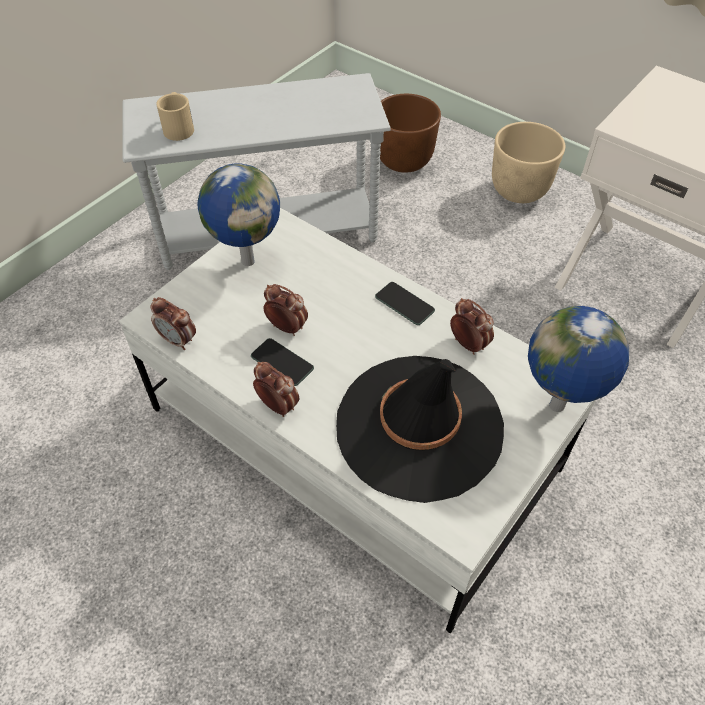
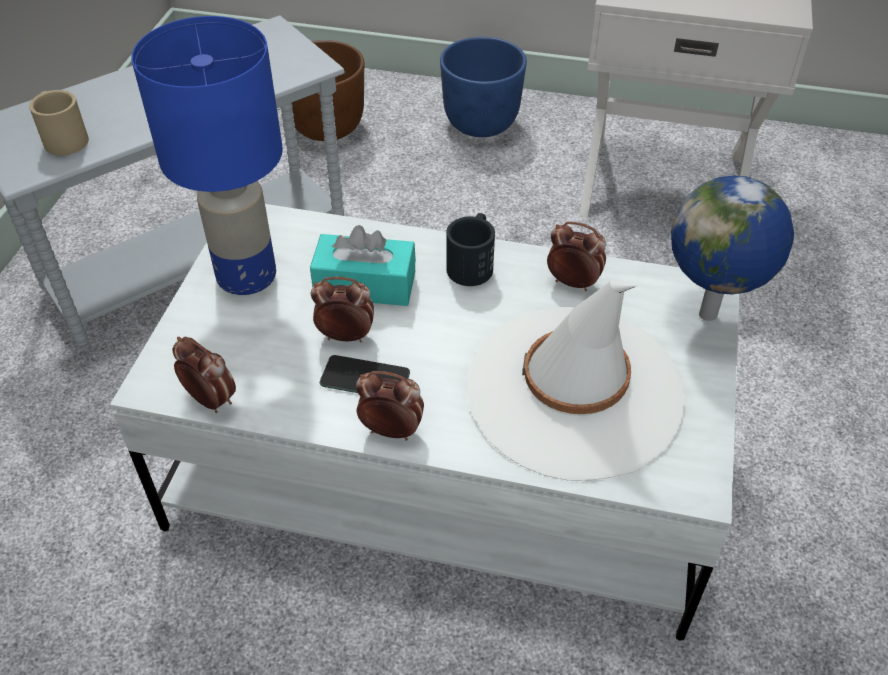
camera: 25 degrees left, 5 degrees down
(178, 340) = (210, 400): alarm clock -> alarm clock turned 150 degrees counterclockwise
(247, 260) = (245, 275): globe -> blue table lamp
(321, 294) = (365, 284): none -> turquoise tissue box
(404, 304) = (472, 263): phone -> black mug
(419, 427) = (574, 391): black hat -> white hat
(519, 190) = (481, 123): beige planter -> blue planter

